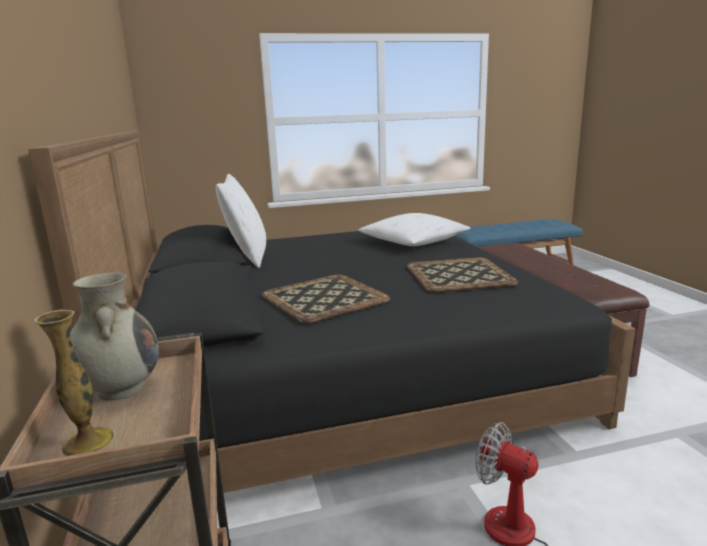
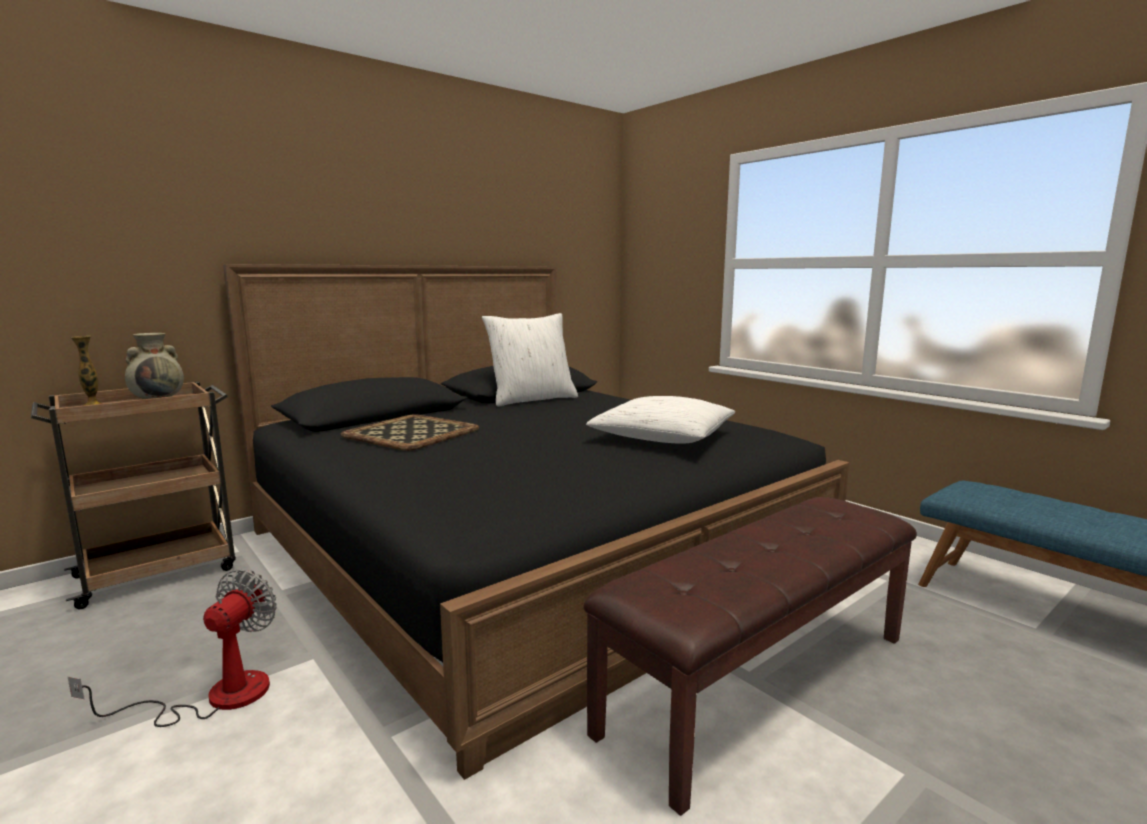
camera: 65 degrees right, 5 degrees down
(458, 275) = (517, 466): tray -> none

